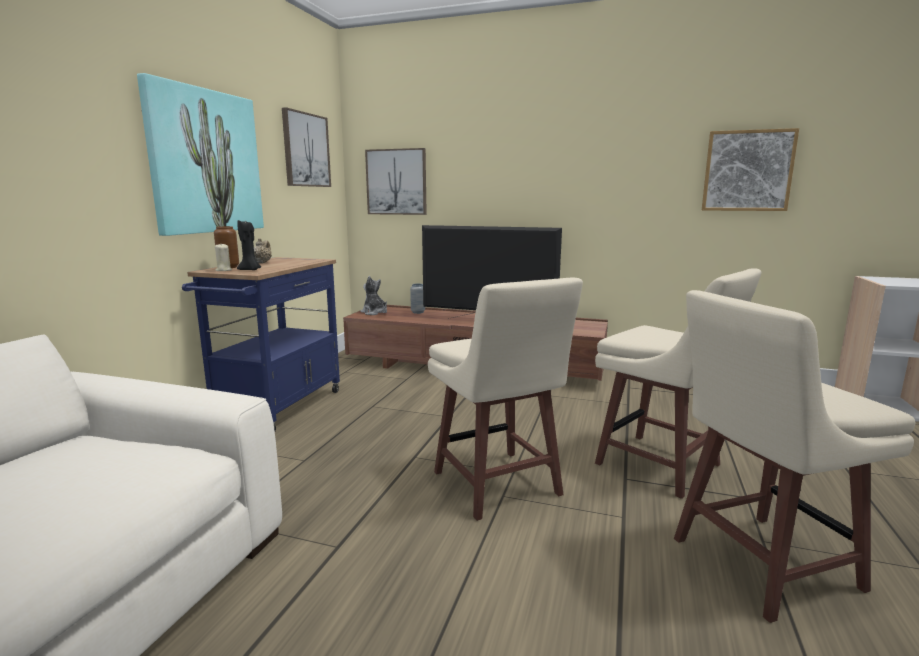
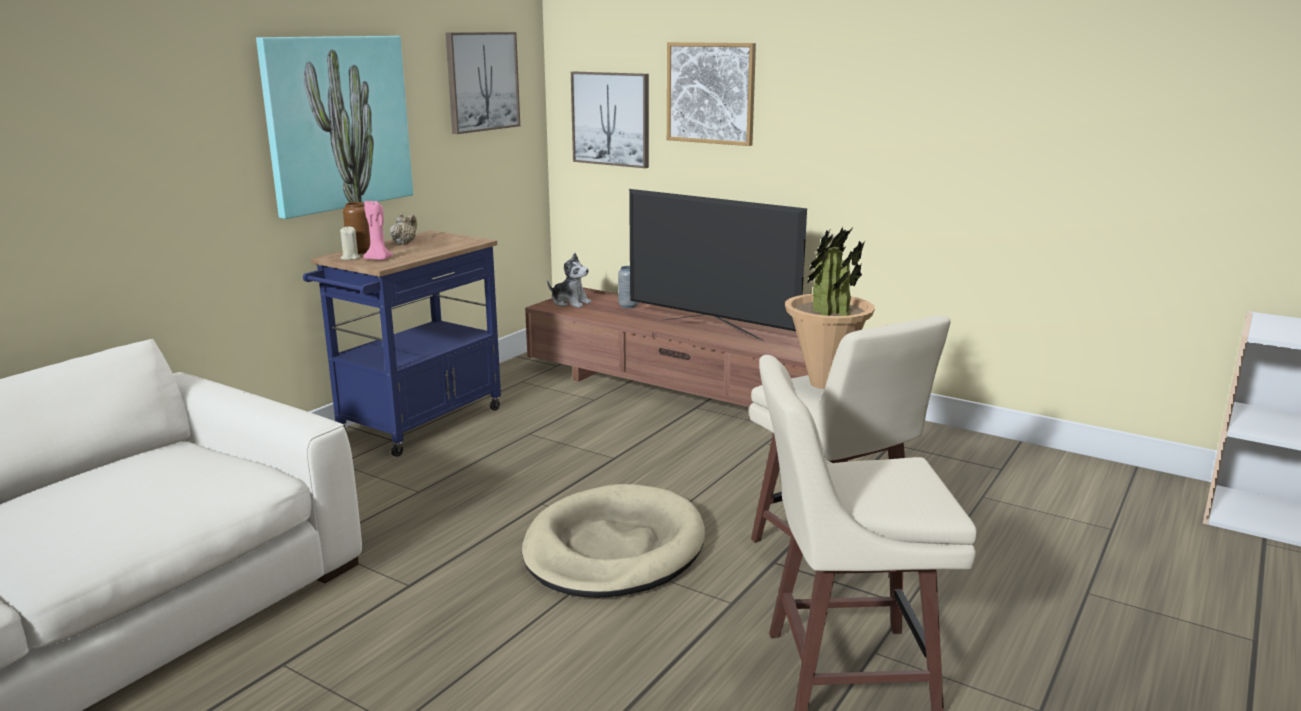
camera: 15 degrees right, 5 degrees up
(250, 270) = (379, 259): black candle -> pink candle
(374, 313) = (570, 303): plush toy -> plush toy turned 150 degrees clockwise
(497, 486) = (613, 549): beige stool -> beige dog bed
(650, 333) = (824, 384): none -> potted plant
(747, 171) = (1093, 137): picture -> picture (711, 93)

